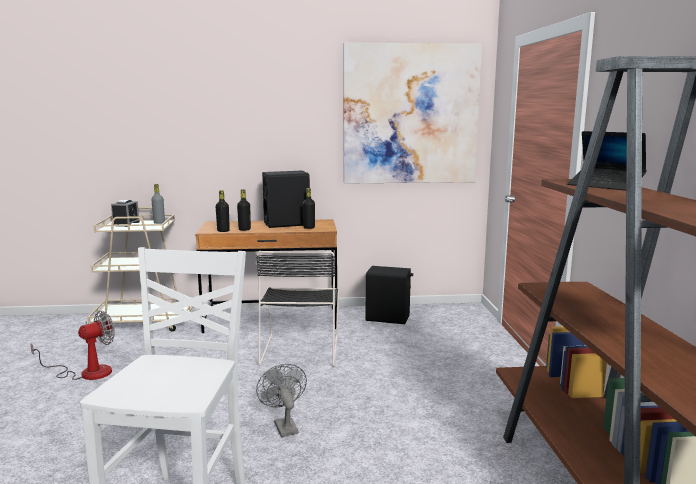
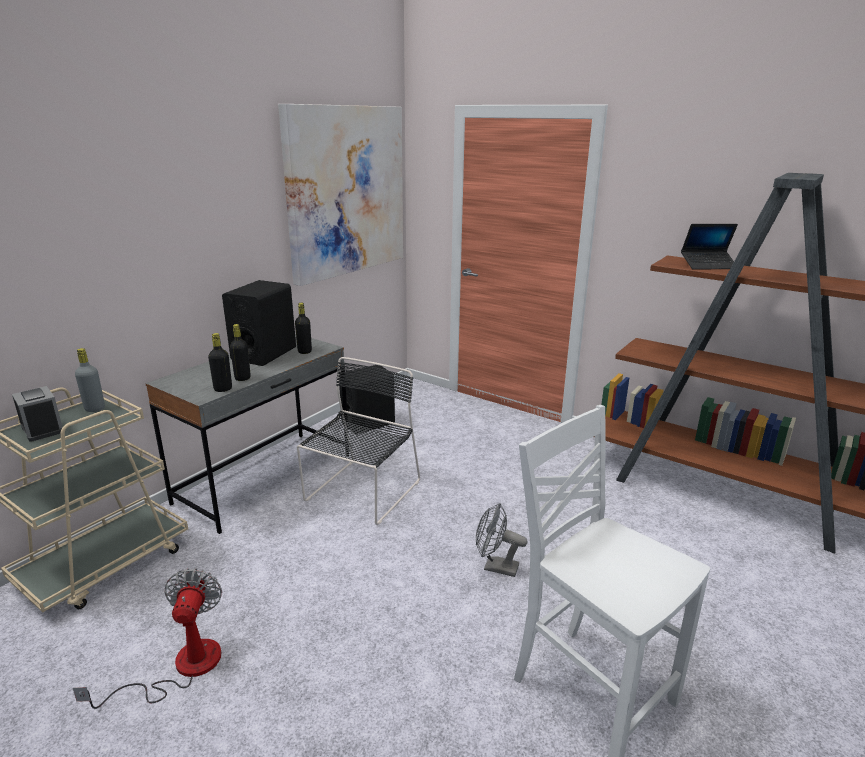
camera: 50 degrees left, 10 degrees up
(271, 320) = (266, 478): brown desk -> grey desk
(300, 349) = (361, 493): black chair -> black chair turned 105 degrees counterclockwise

